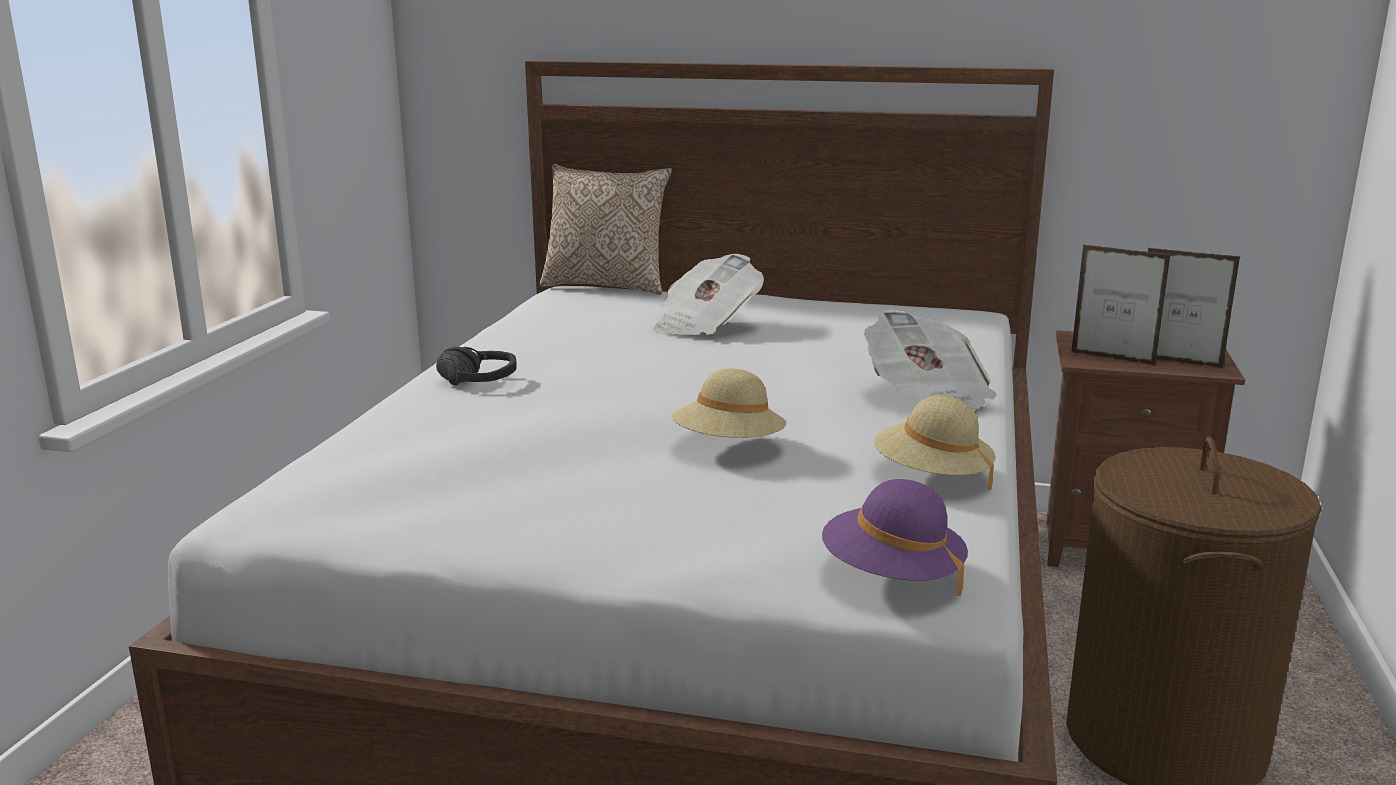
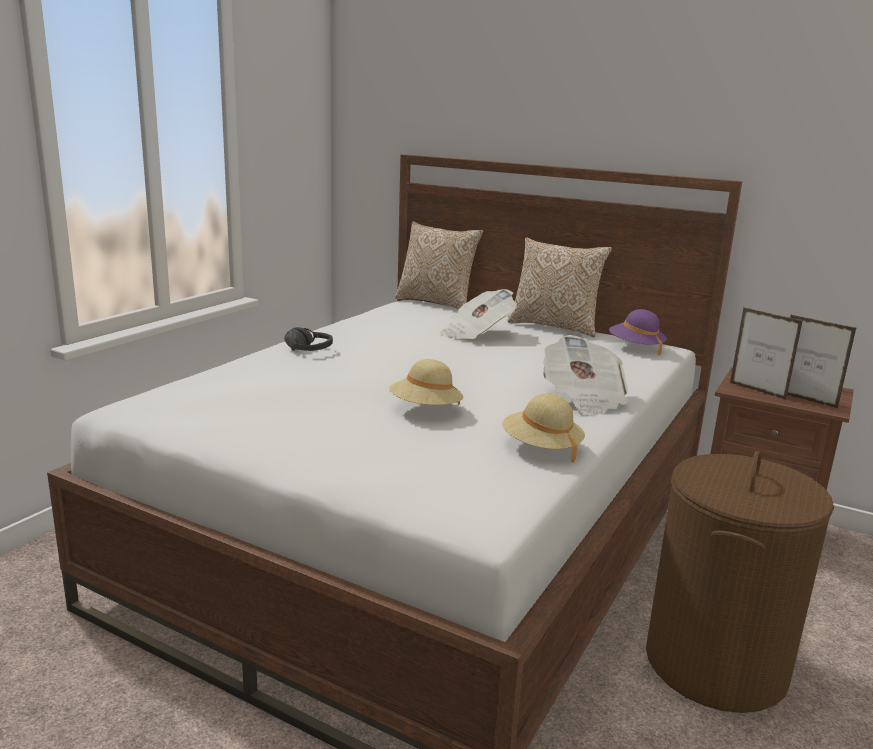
camera: 15 degrees right, 0 degrees up
(803, 301) = (555, 326): none -> pillow
(892, 575) = (459, 504): purple hat -> purple hat (635, 348)

